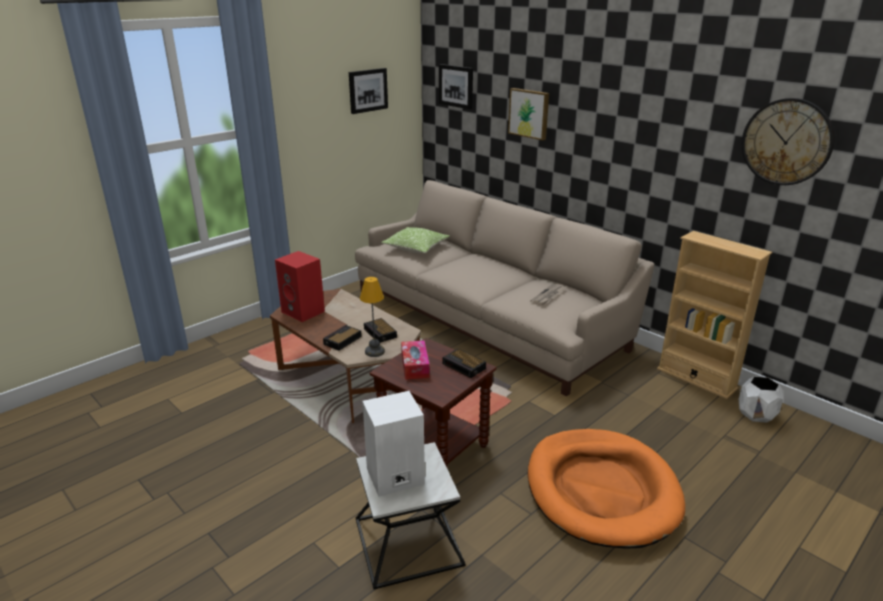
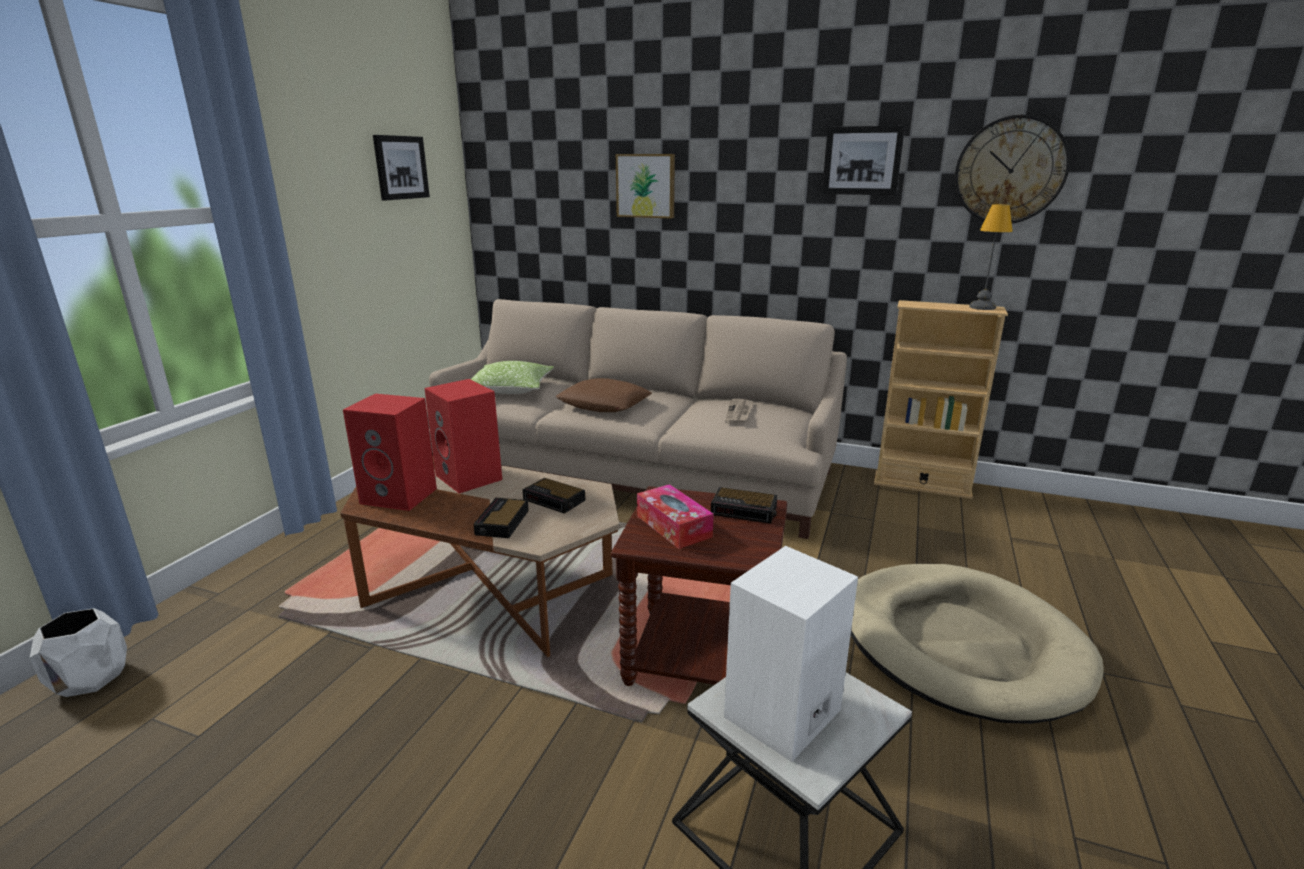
camera: 25 degrees left, 5 degrees down
(347, 308) = (470, 478): none -> red speaker
(374, 351) = (569, 526): table lamp -> table lamp (981, 307)
(456, 86) = (525, 163): picture -> picture (862, 160)
(465, 270) = (604, 404): none -> brown pillow
(601, 490) = (959, 645): orange dog bed -> beige dog bed
(756, 415) = (1015, 508): white planter -> white planter (91, 679)

